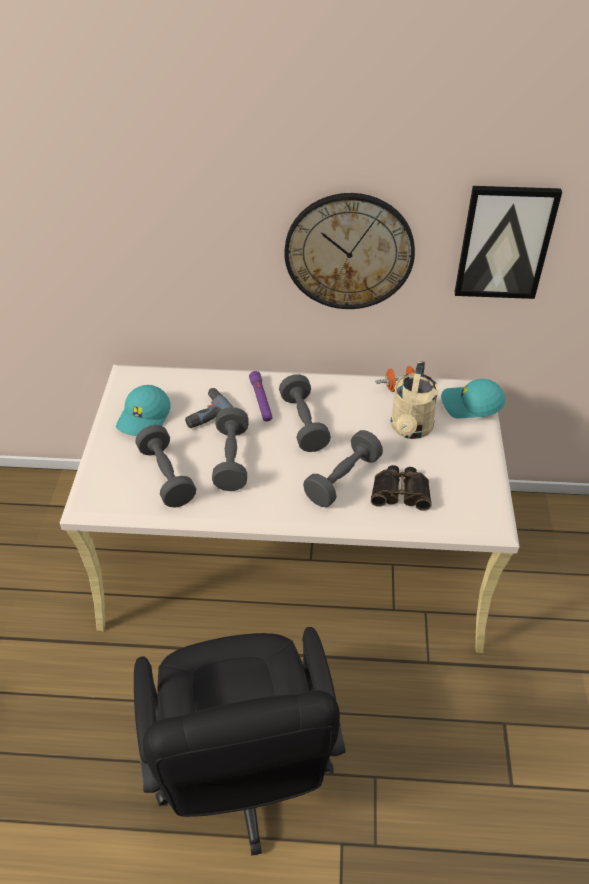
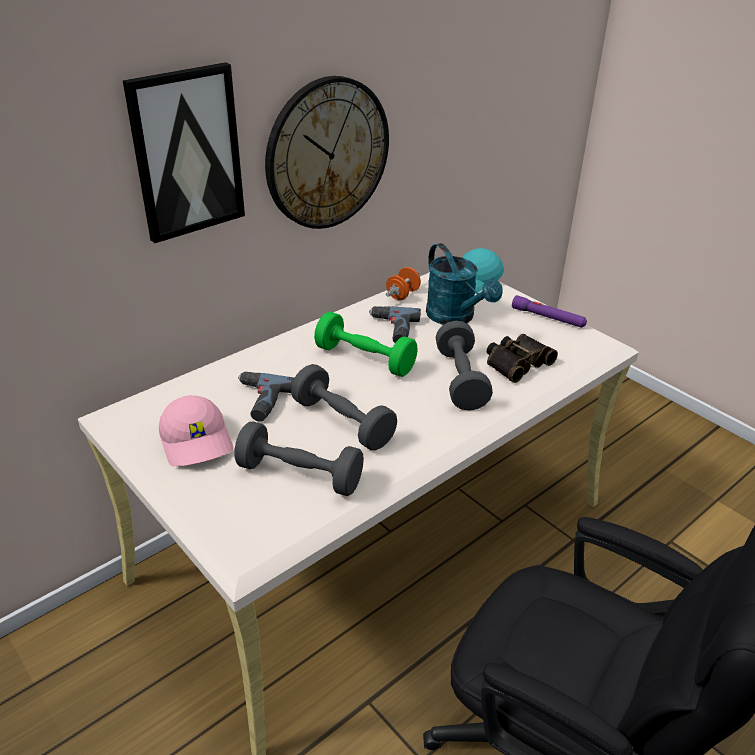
camera: 45 degrees left, 10 degrees down
(145, 418) = (197, 441): turquoise cap -> pink cap
(261, 401) = (299, 363): purple flashlight -> purple flashlight (548, 317)
(303, 423) = (365, 359): grey dumbbell -> green dumbbell
(352, 412) = (392, 330): none -> power drill
(410, 429) = (456, 318): beige watering can -> turquoise watering can
(504, 242) = (451, 103): picture -> picture (187, 153)

